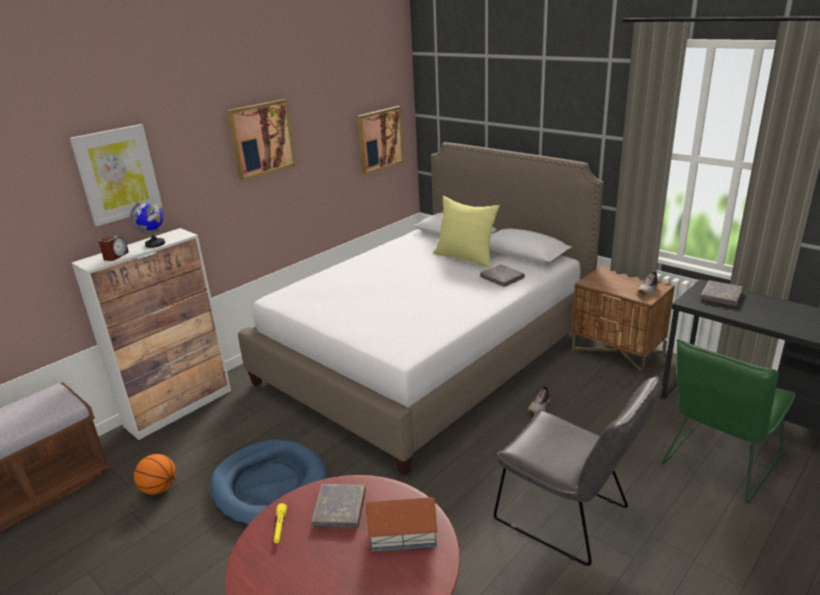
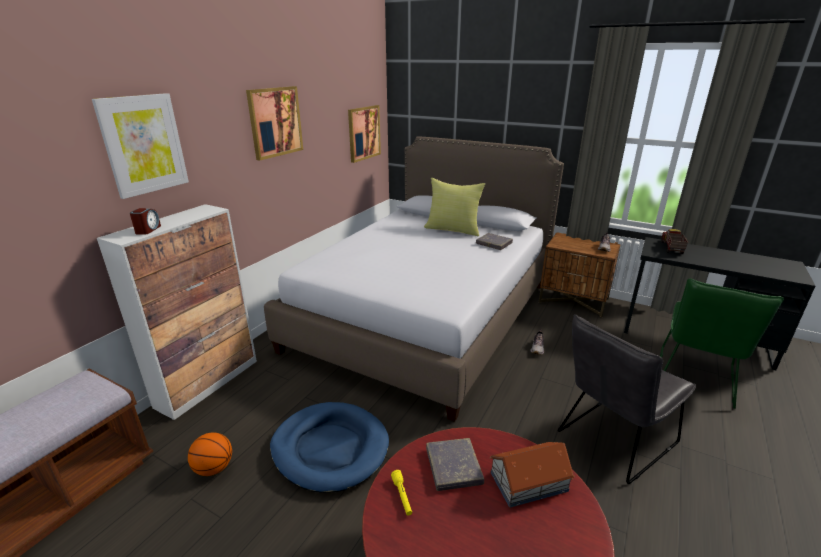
camera: 15 degrees left, 0 degrees up
(155, 244) = (187, 218): globe -> none
(569, 518) = (611, 440): grey chair -> grey chair turned 120 degrees clockwise
(721, 296) = (671, 248): grey book -> toy truck

